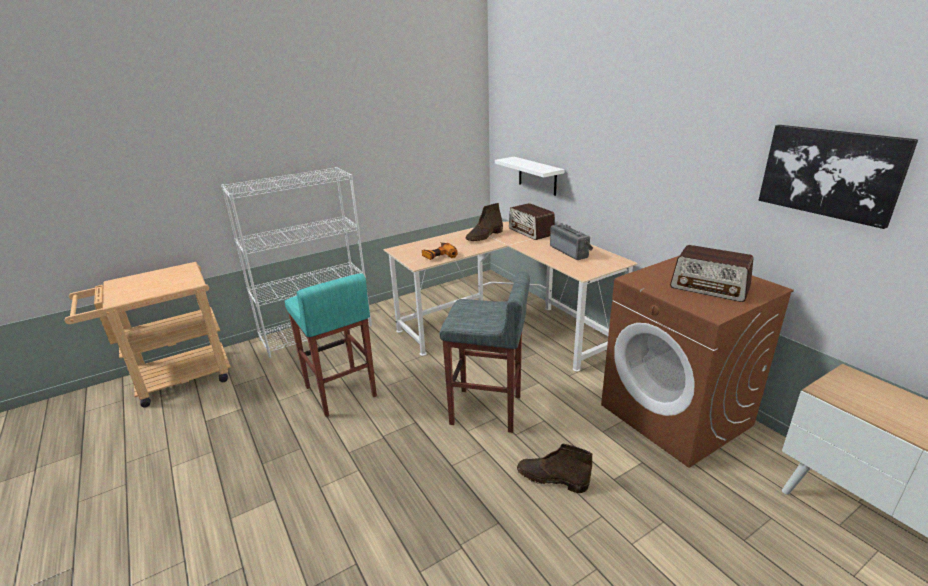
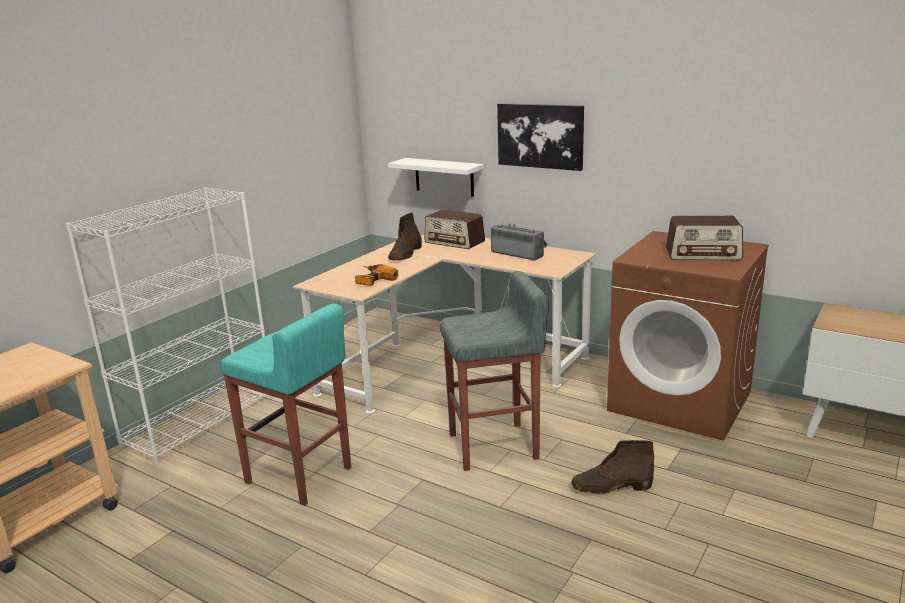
camera: 25 degrees left, 5 degrees down
(830, 173) = (784, 130): picture -> picture (540, 135)

